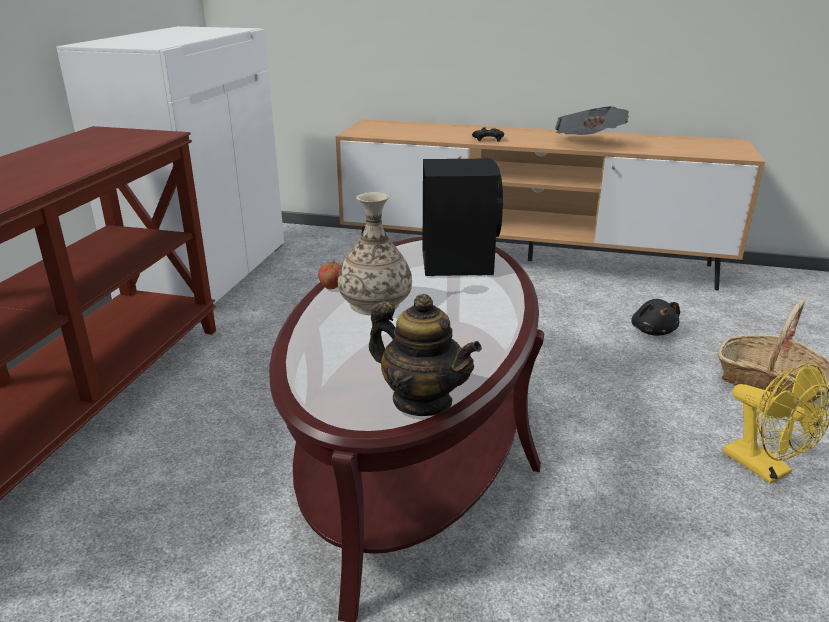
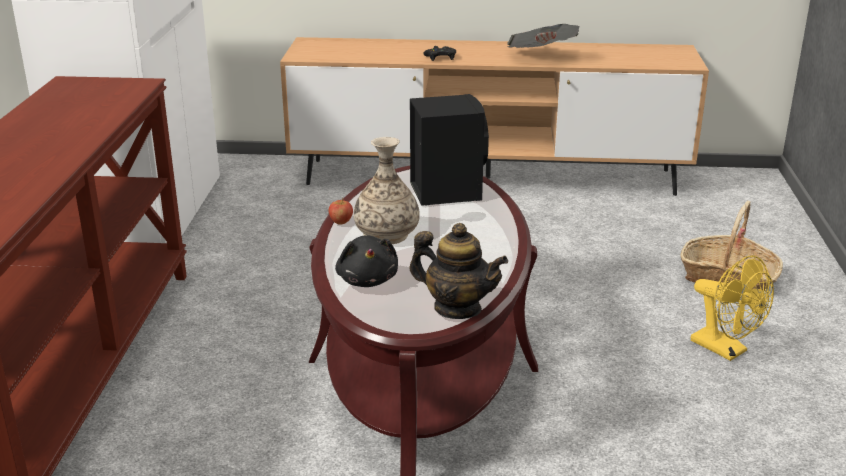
camera: 10 degrees left, 0 degrees up
(653, 331) = (619, 240): black plush toy -> black plush toy (367, 280)

